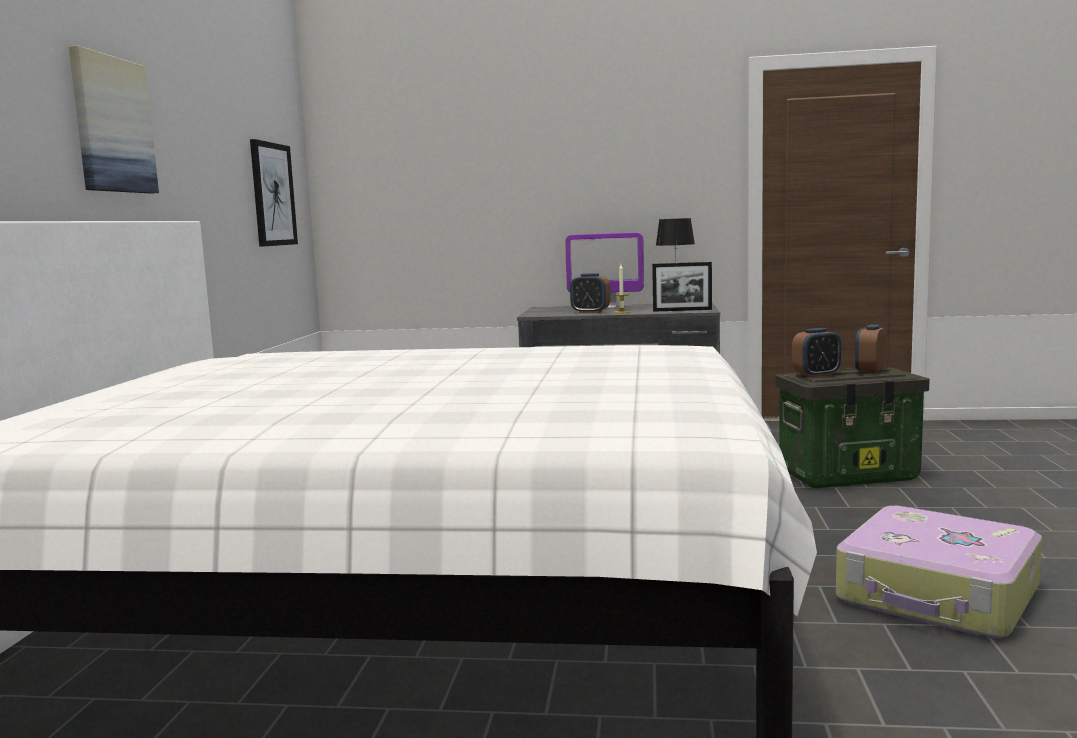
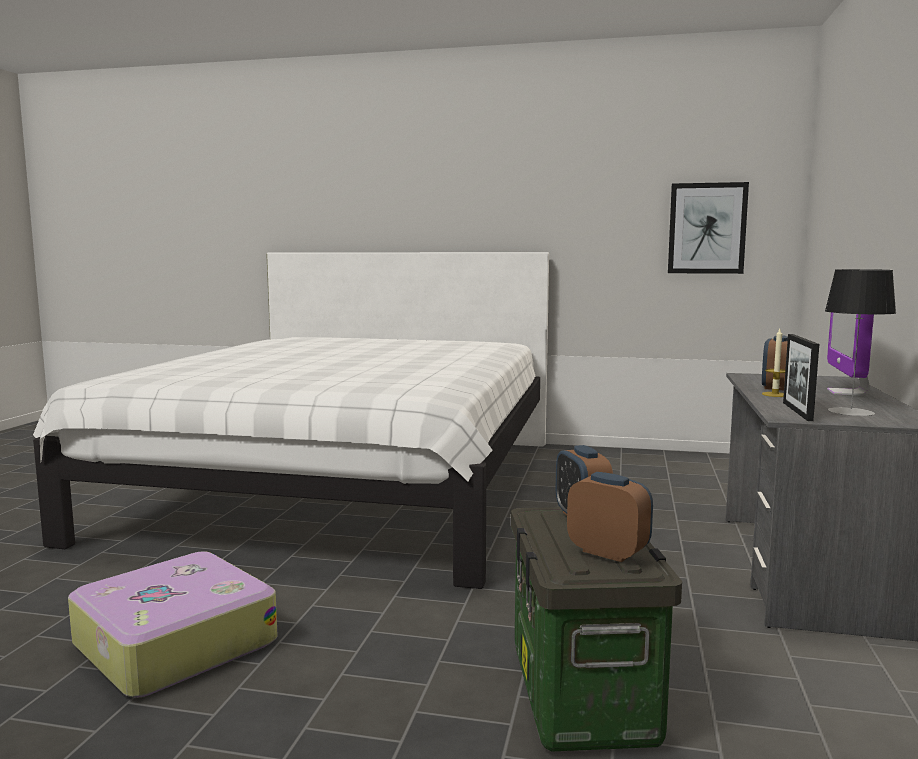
camera: 95 degrees right, 0 degrees up
(112, 125) = (483, 195): picture -> none

